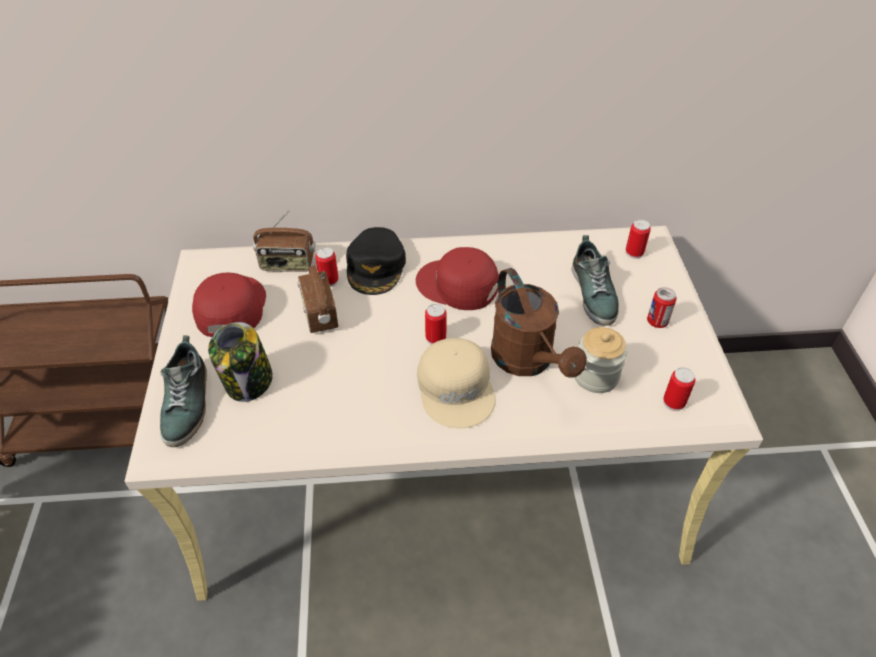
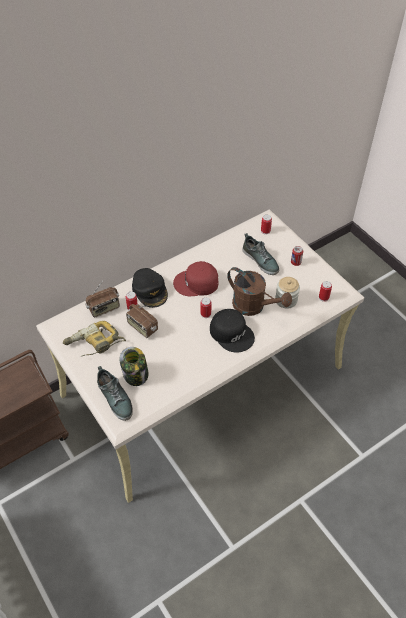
camera: 30 degrees left, 5 degrees up
(230, 308) = (94, 344): red cap -> power drill
(457, 388) = (232, 333): beige cap -> black cap

